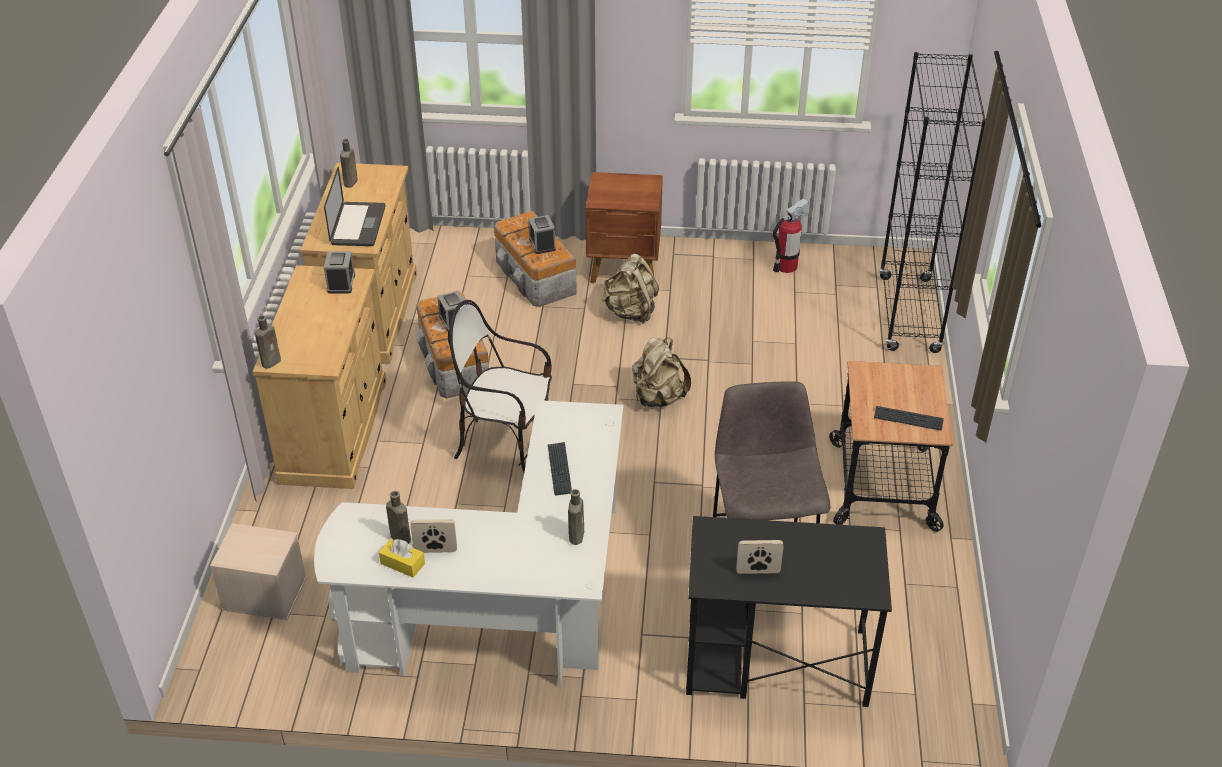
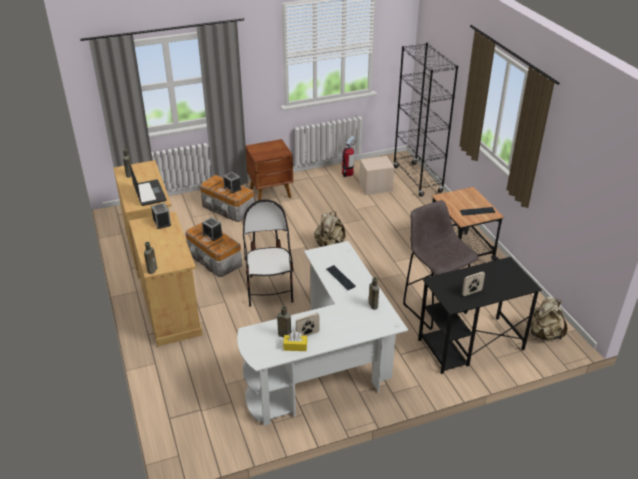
camera: 25 degrees left, 5 degrees down
(263, 594) = (188, 403): beige storage box -> beige storage box (375, 187)
(506, 446) = (269, 290): chair -> chair turned 90 degrees clockwise
(631, 312) = (288, 212): beige backpack -> beige backpack (544, 334)

